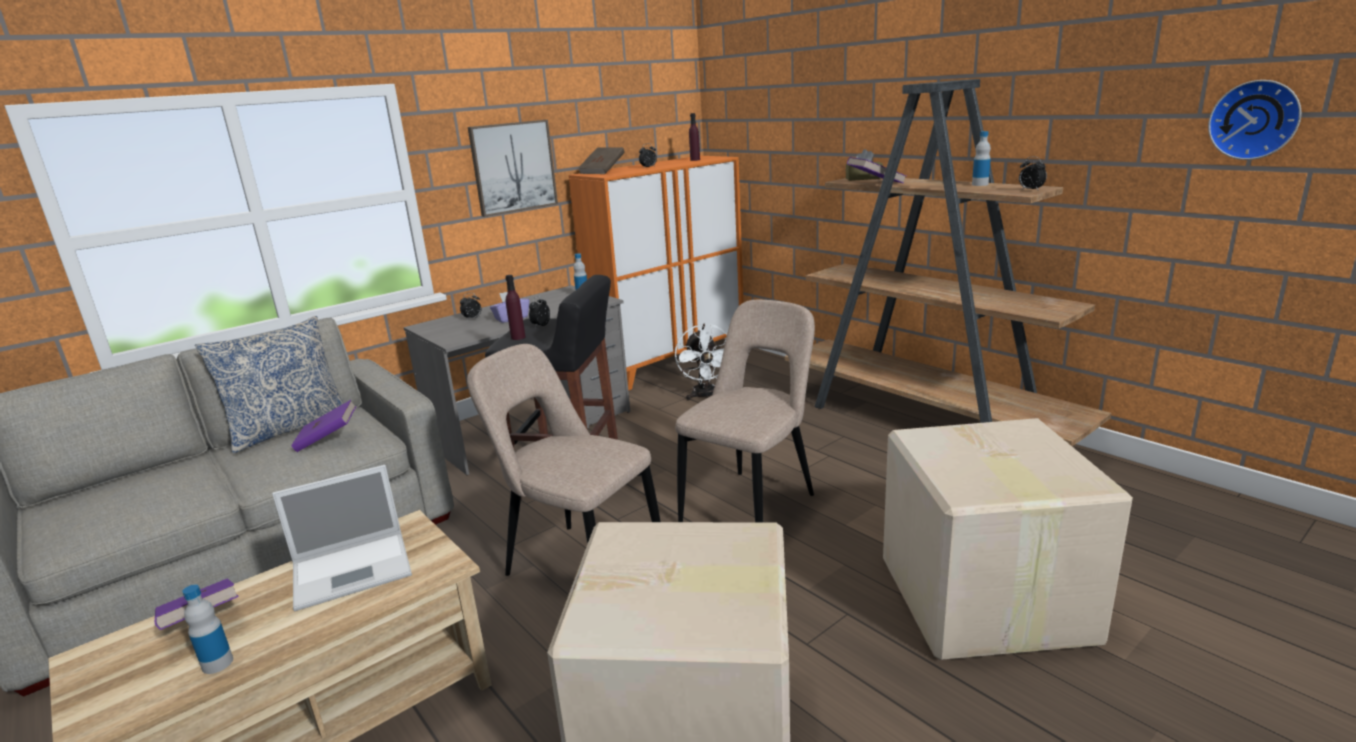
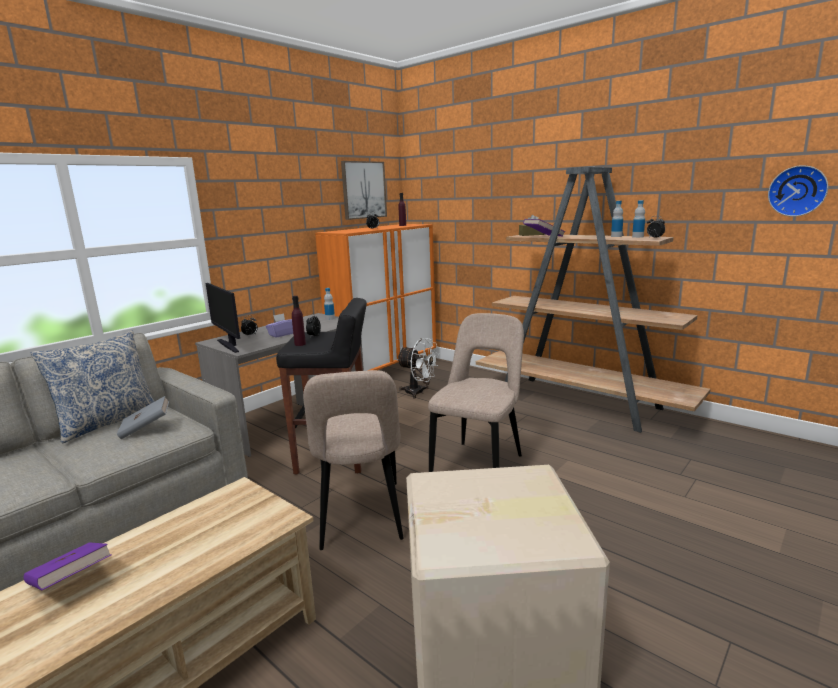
camera: 10 degrees left, 5 degrees down
(217, 663) = (97, 617): bottle -> bottle (637, 237)
(328, 439) = (146, 428): purple book -> grey book
(354, 569) = (203, 526): laptop -> none
(442, 333) = (229, 345): none -> monitor
(513, 167) = (276, 225): picture -> picture (363, 190)
(579, 564) = (361, 517): beige chair -> beige chair turned 120 degrees counterclockwise
(602, 171) = (340, 231): brown book -> none
(705, 396) = (419, 392): white fan -> white fan turned 45 degrees counterclockwise
(983, 601) = (668, 521): cardboard box -> none

